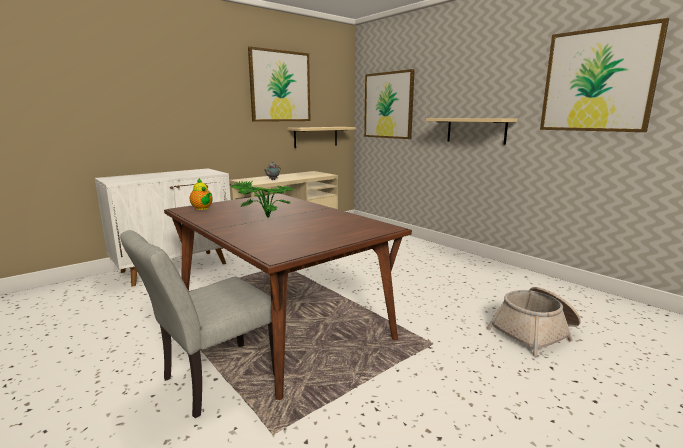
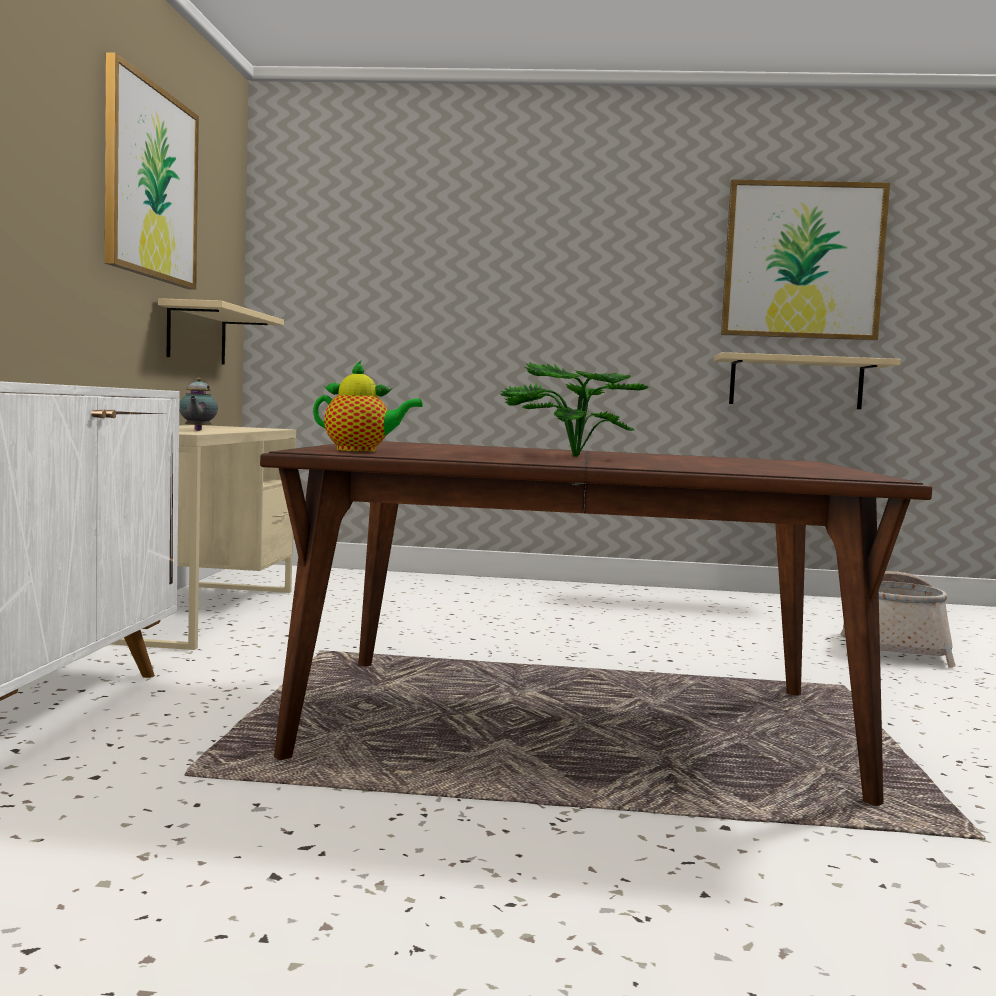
camera: 45 degrees left, 10 degrees down
(212, 381) = (730, 831): grey chair -> none
(388, 105) = (362, 276): picture -> none
(476, 130) = (593, 335): beige shelf -> beige shelf (796, 382)

